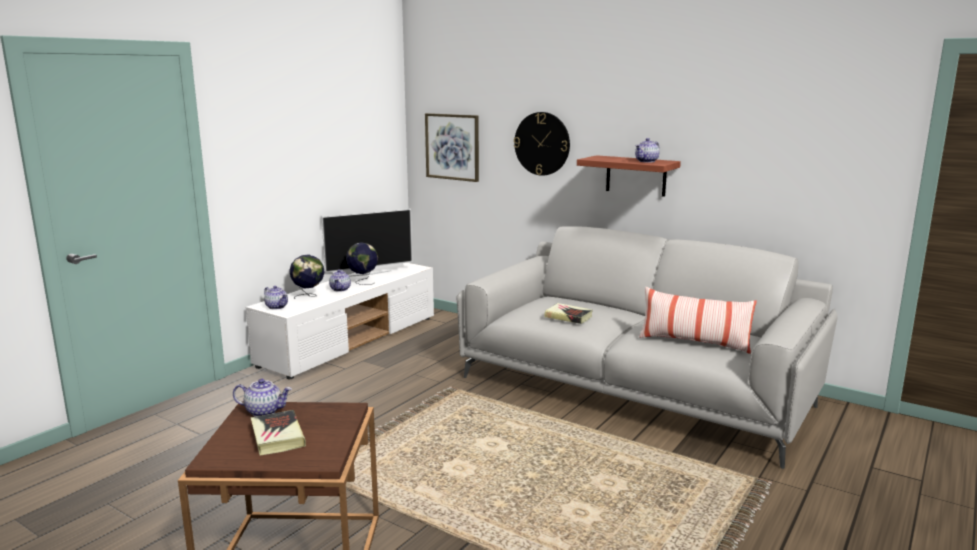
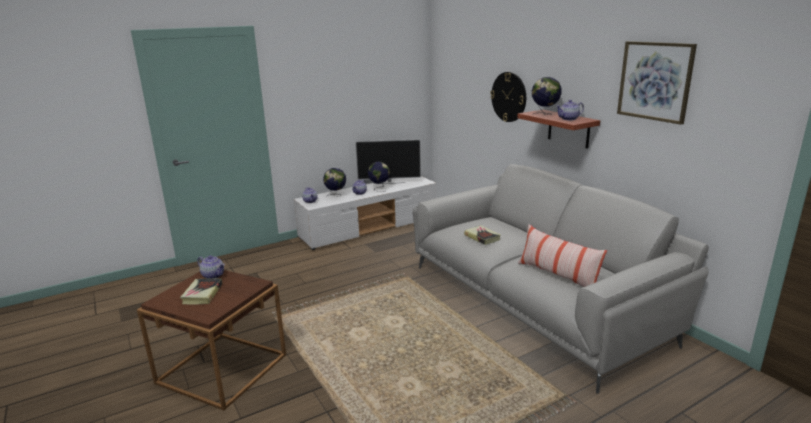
camera: 25 degrees right, 5 degrees up
(452, 147) = (456, 94): picture -> picture (655, 81)
(610, 159) = (545, 114): none -> globe

